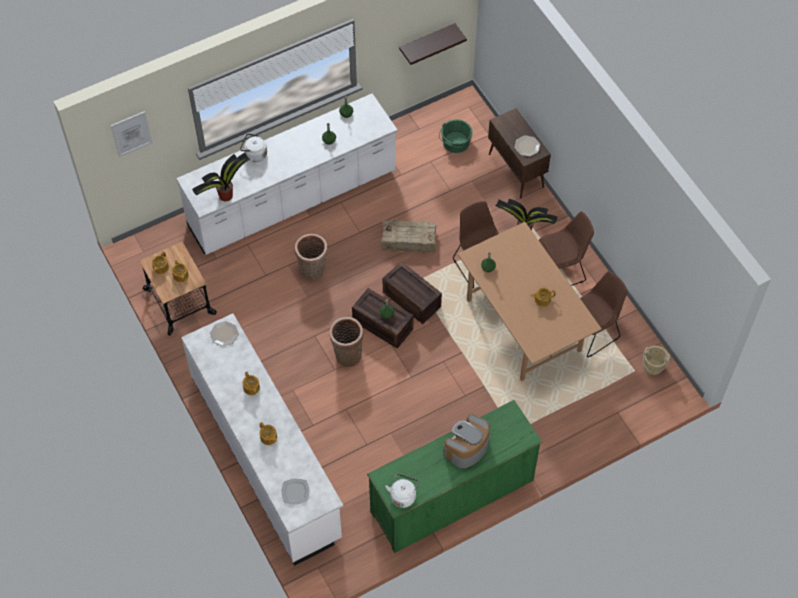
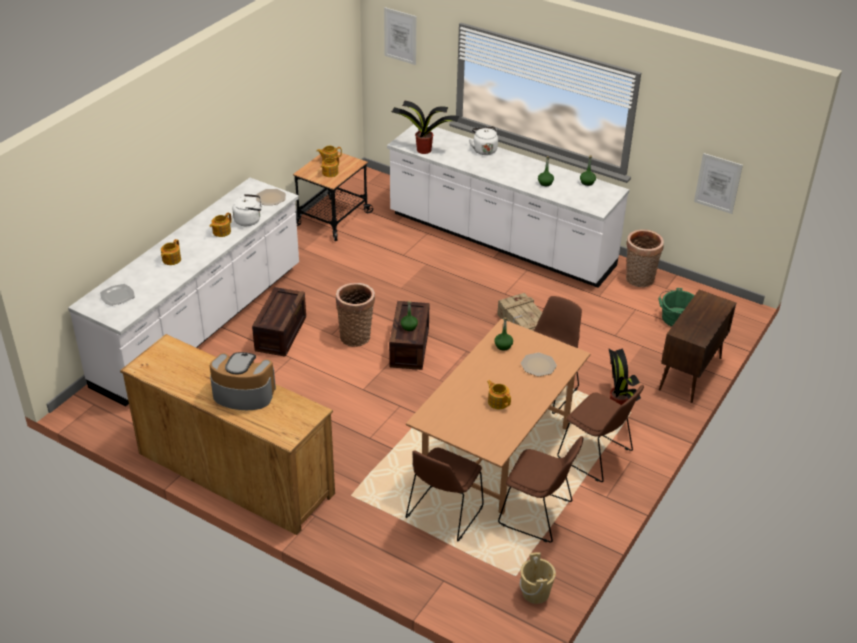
camera: 60 degrees right, 20 degrees down
(313, 271) = (433, 280): basket -> basket (639, 280)
(403, 495) = (152, 367): white kettle -> white kettle (249, 220)
(413, 299) = (457, 357): crate -> crate (281, 334)
(427, 41) = (718, 183): shelf -> picture
(452, 496) = (235, 473): green dresser -> brown dresser
(527, 146) = (695, 327): plate -> plate (538, 365)
(562, 385) = (443, 514): none -> brown chair

